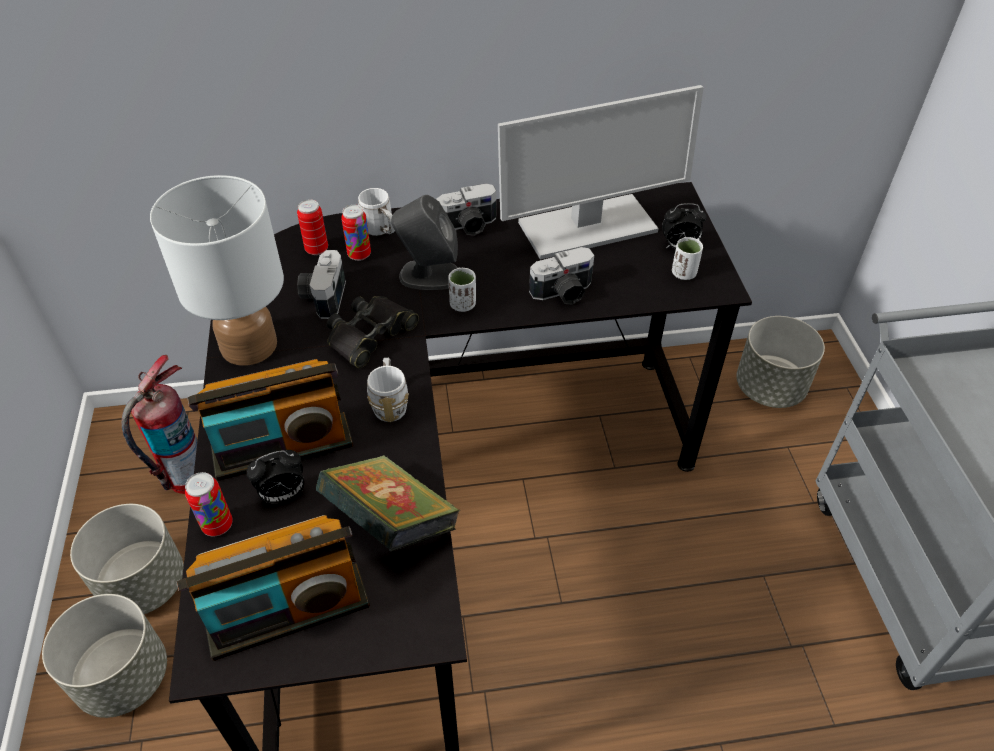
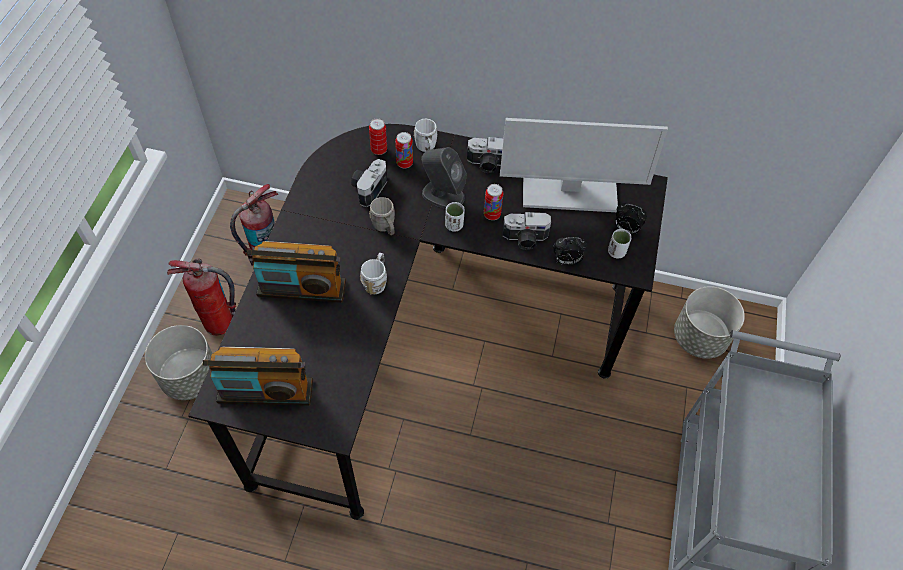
camera: 20 degrees right, 10 degrees up
(143, 584) = (219, 323): grey planter -> fire extinguisher
(217, 525) = (247, 324): can -> can (492, 214)
(249, 345) = (309, 209): white table lamp -> none
(283, 495) = (290, 319): alarm clock -> alarm clock (566, 261)
(370, 335) = (385, 227): black binoculars -> grey mug
(391, 522) = (343, 359): book -> none

